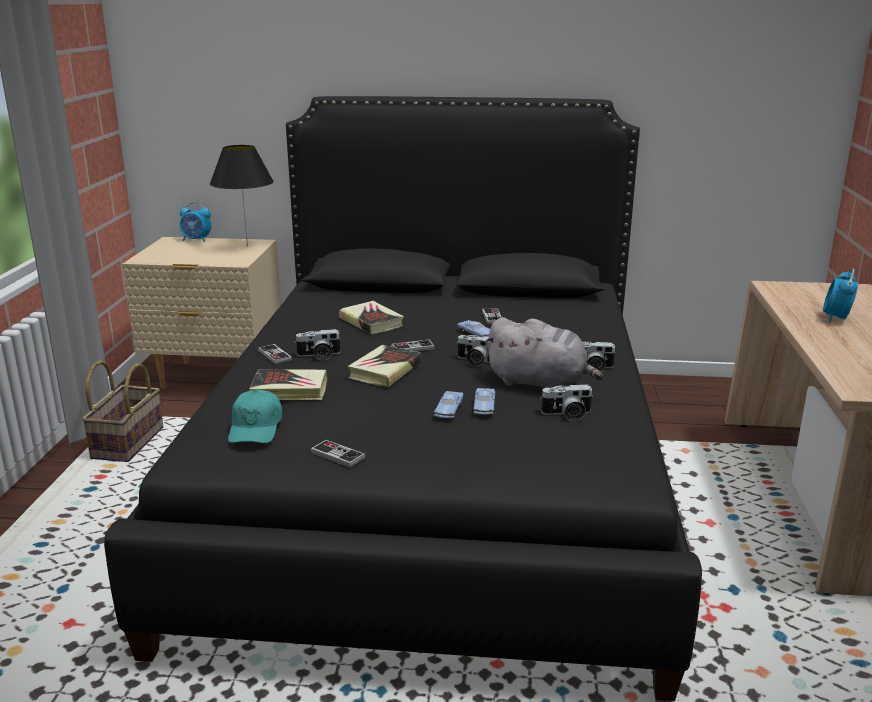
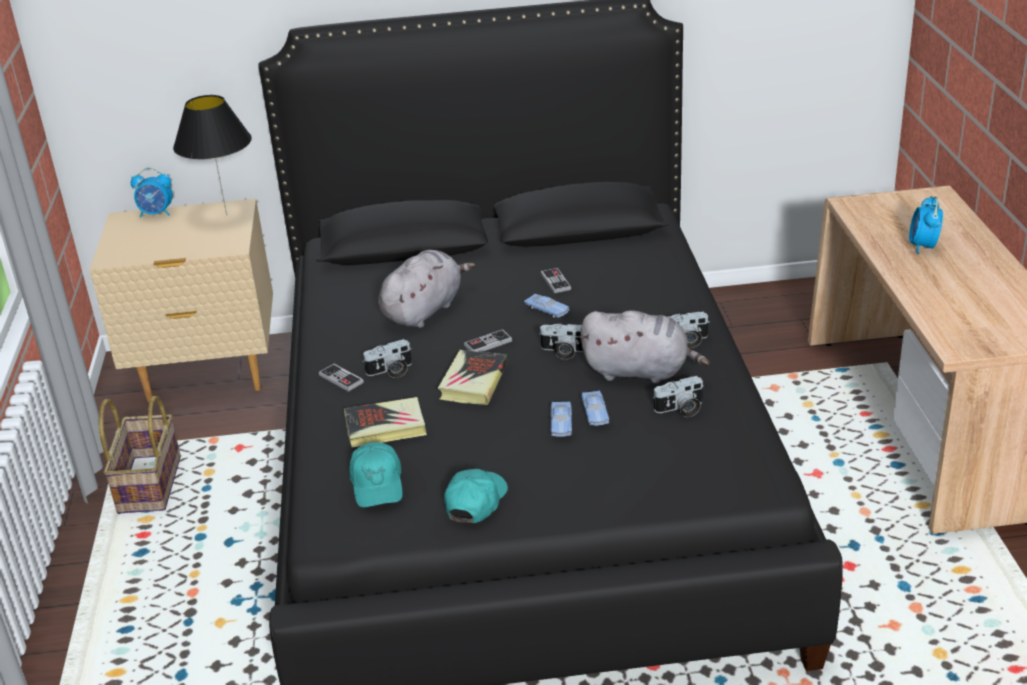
camera: 10 degrees left, 10 degrees up
(337, 455) = (475, 502): game controller -> turquoise cap
(371, 322) = (424, 310): book -> grey plush toy

